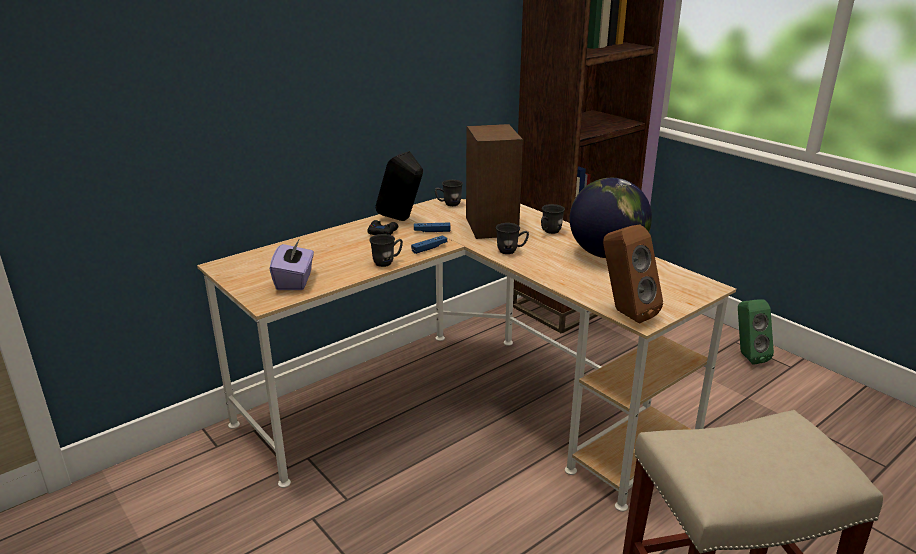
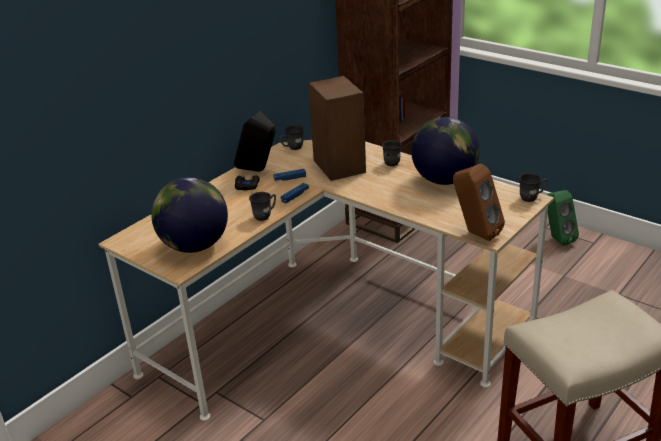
camera: 10 degrees left, 5 degrees up
(295, 281) = (194, 246): purple tissue box -> globe
(511, 251) = (365, 188): grey mug -> grey mug (532, 197)

